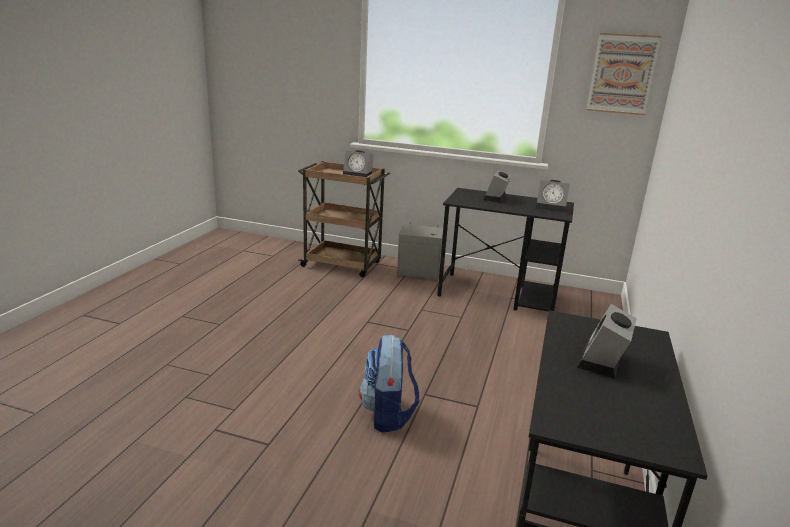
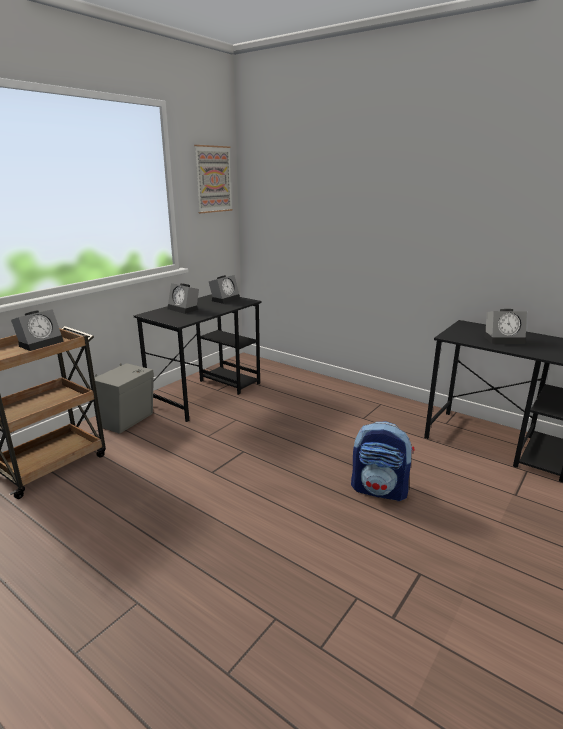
camera: 70 degrees left, 0 degrees up
(603, 362) = (504, 339): alarm clock -> alarm clock turned 45 degrees counterclockwise

